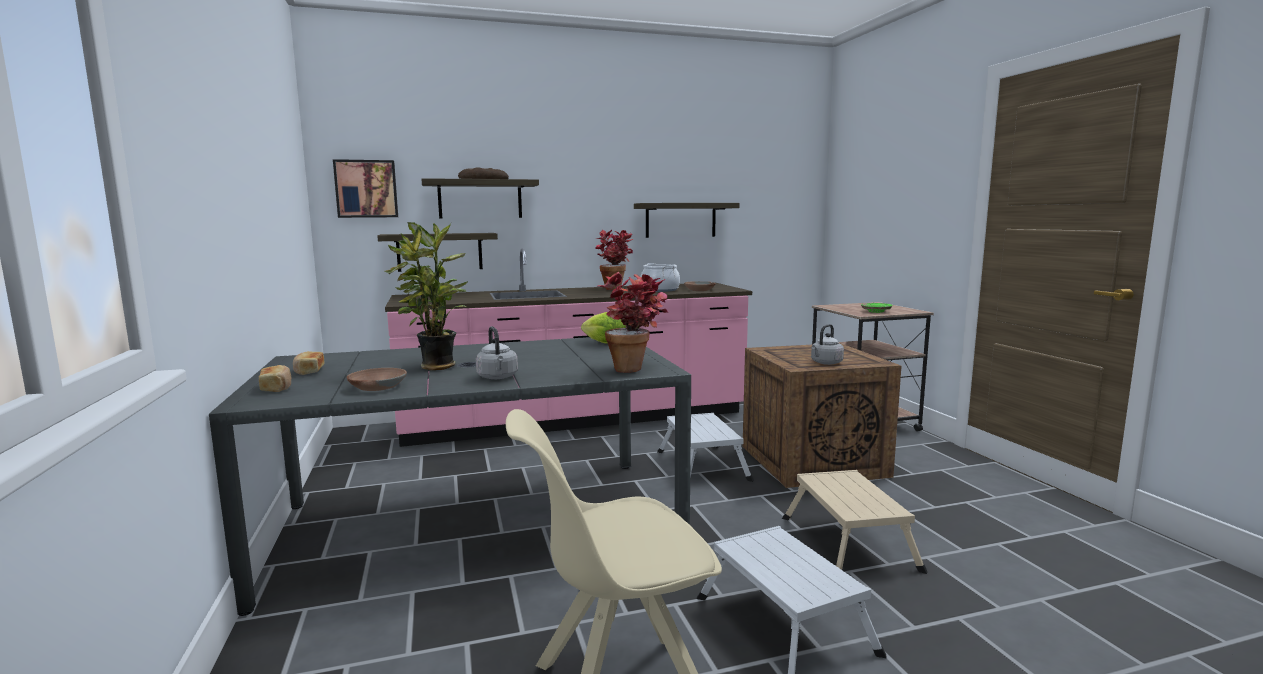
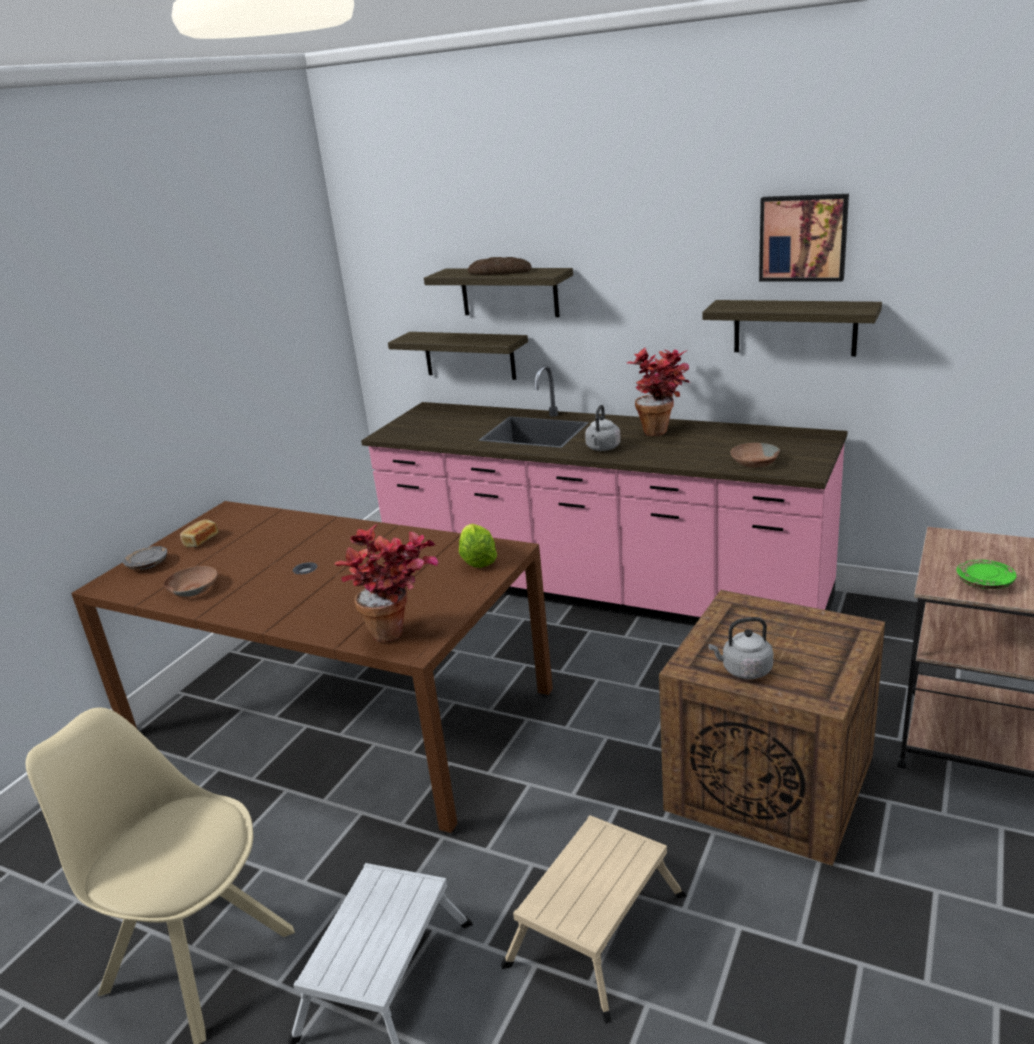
camera: 45 degrees right, 15 degrees up
(277, 387) = (147, 565): bread -> grey plate
(366, 189) = (392, 279): picture -> picture (803, 238)
(436, 367) = (274, 566): potted plant -> none
(477, 523) = (337, 713): grey dining table -> brown dining table
(498, 377) = (280, 605): grey kettle -> grey kettle (602, 448)
(660, 290) = (705, 449): cooking pot -> none
(702, 465) = (626, 727): white step ladder -> none

